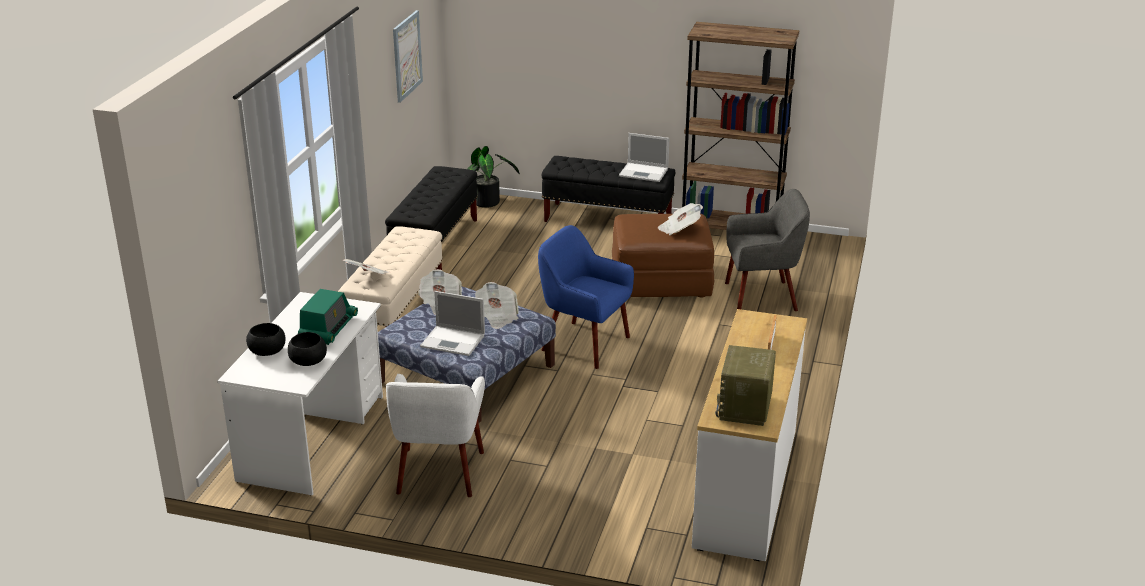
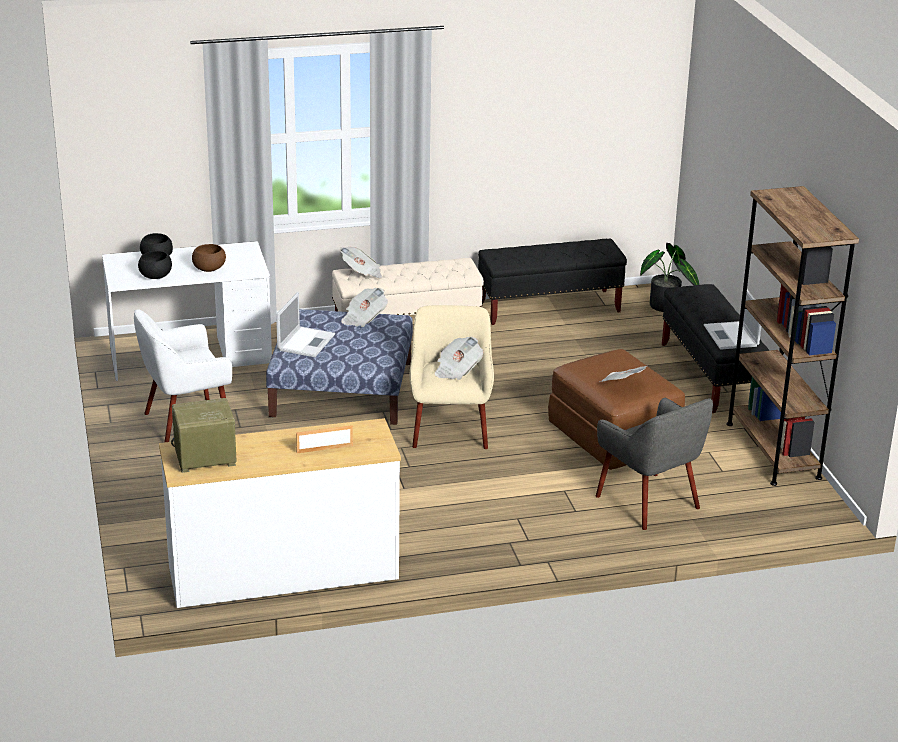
camera: 60 degrees right, 0 degrees up
(328, 329) = (209, 268): radio -> brown bowl
(407, 56) = (580, 108): picture -> none
(454, 341) = (306, 342): laptop -> laptop turned 150 degrees counterclockwise
(497, 316) = (366, 348): newspaper -> newspaper (457, 370)
(584, 343) = (450, 429): blue armchair -> beige armchair

